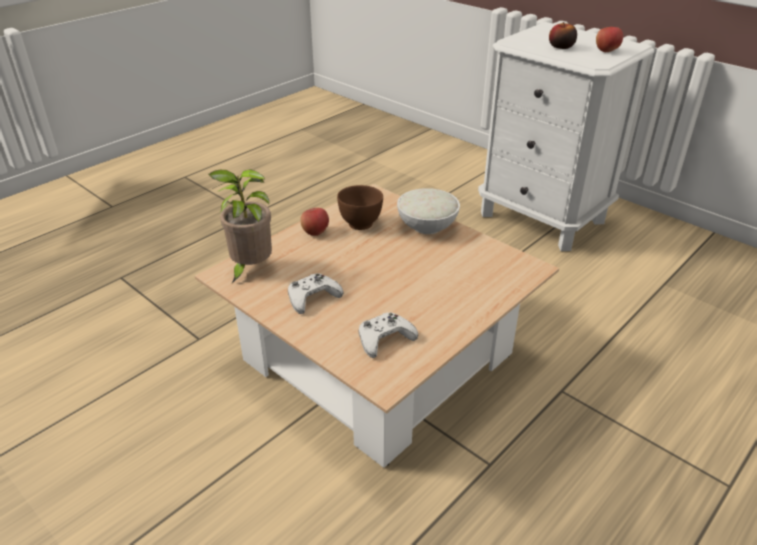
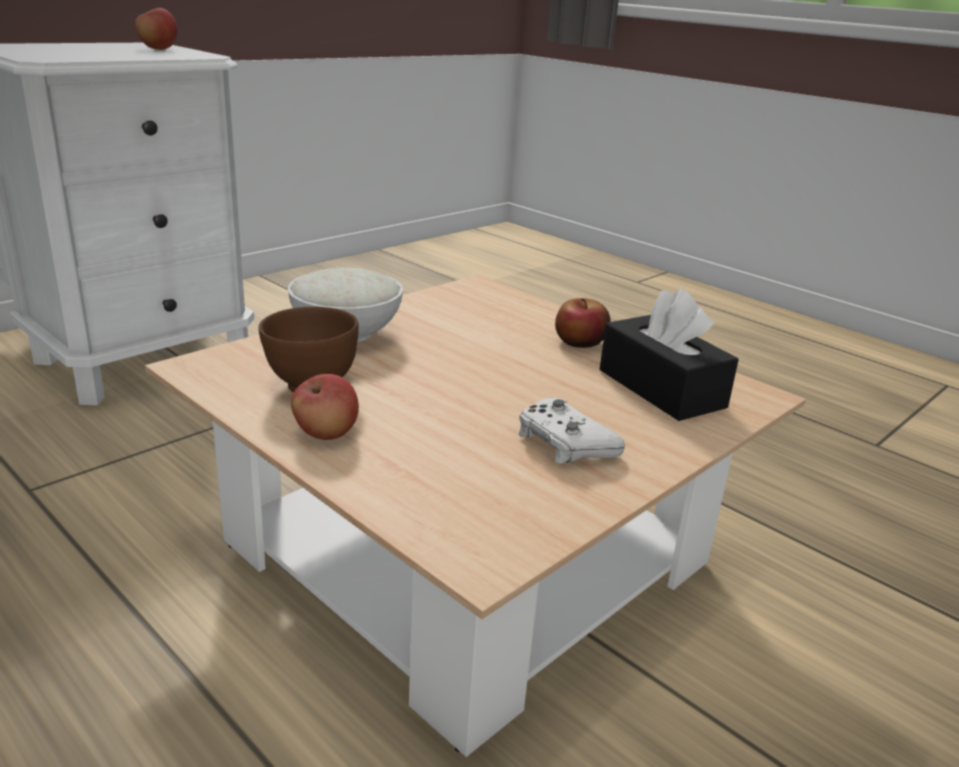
camera: 90 degrees left, 10 degrees down
(250, 269) = (463, 518): potted plant -> none
(385, 339) = (661, 388): white game controller -> black tissue box
(561, 47) = (111, 53): apple -> apple (580, 342)

